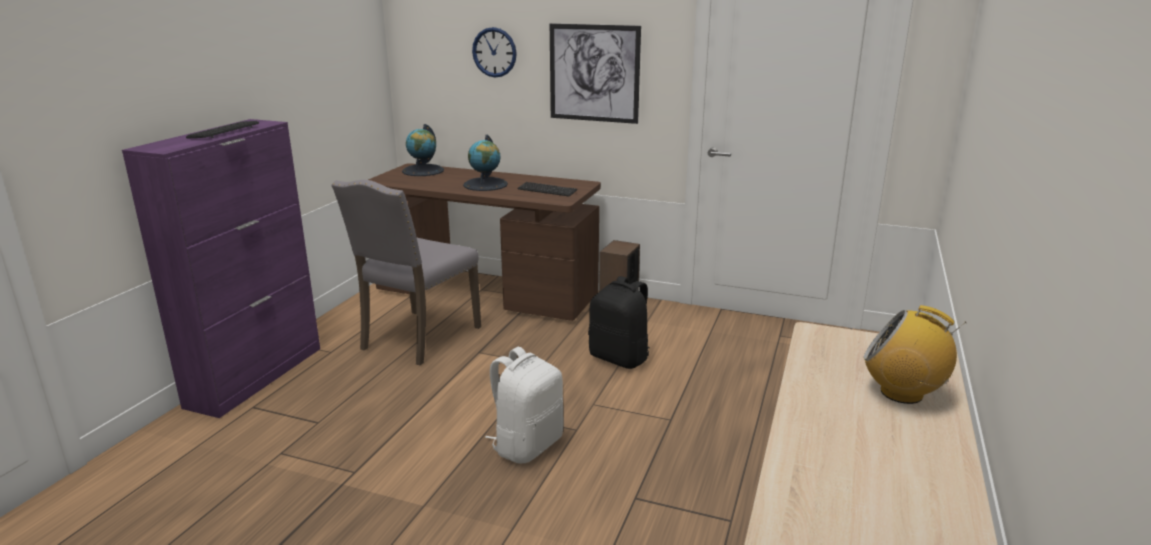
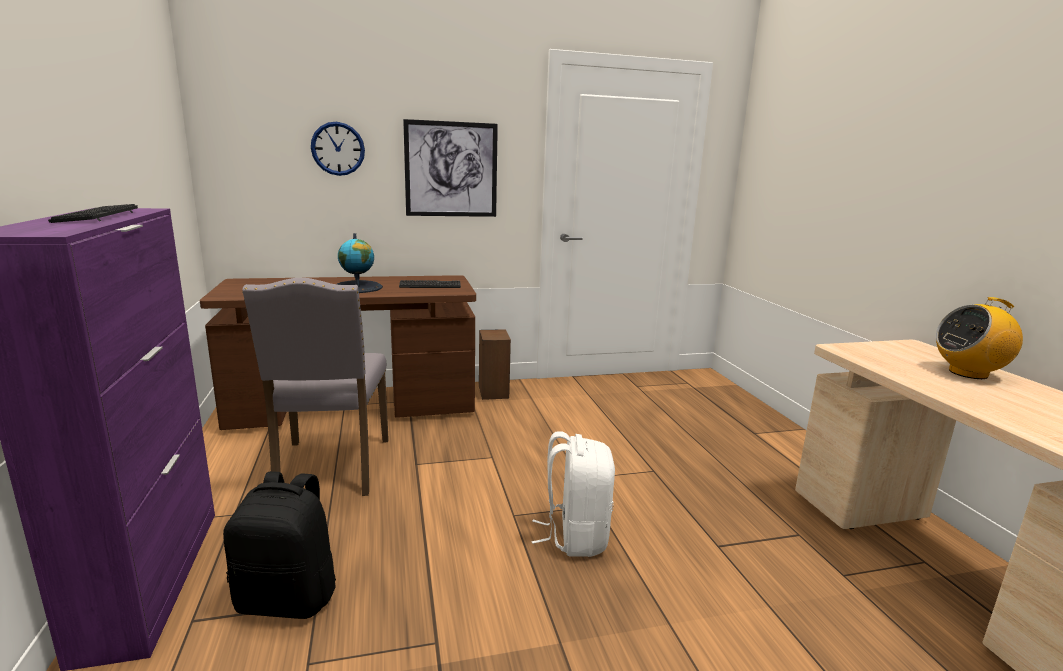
camera: 35 degrees left, 5 degrees down
(423, 171) = (260, 283): globe -> none
(620, 358) = (550, 433): black backpack -> black backpack (289, 598)

